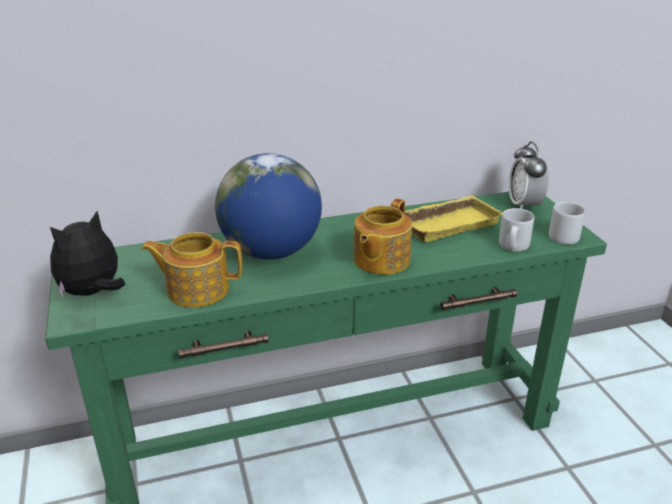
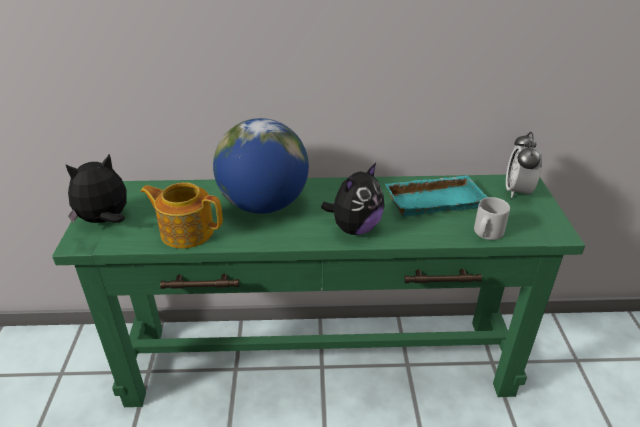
camera: 15 degrees right, 5 degrees up
(380, 260) = (354, 228): teapot -> plush toy
(447, 223) = (434, 200): yellow tray -> turquoise tray
(565, 236) = (545, 230): grey mug -> none

